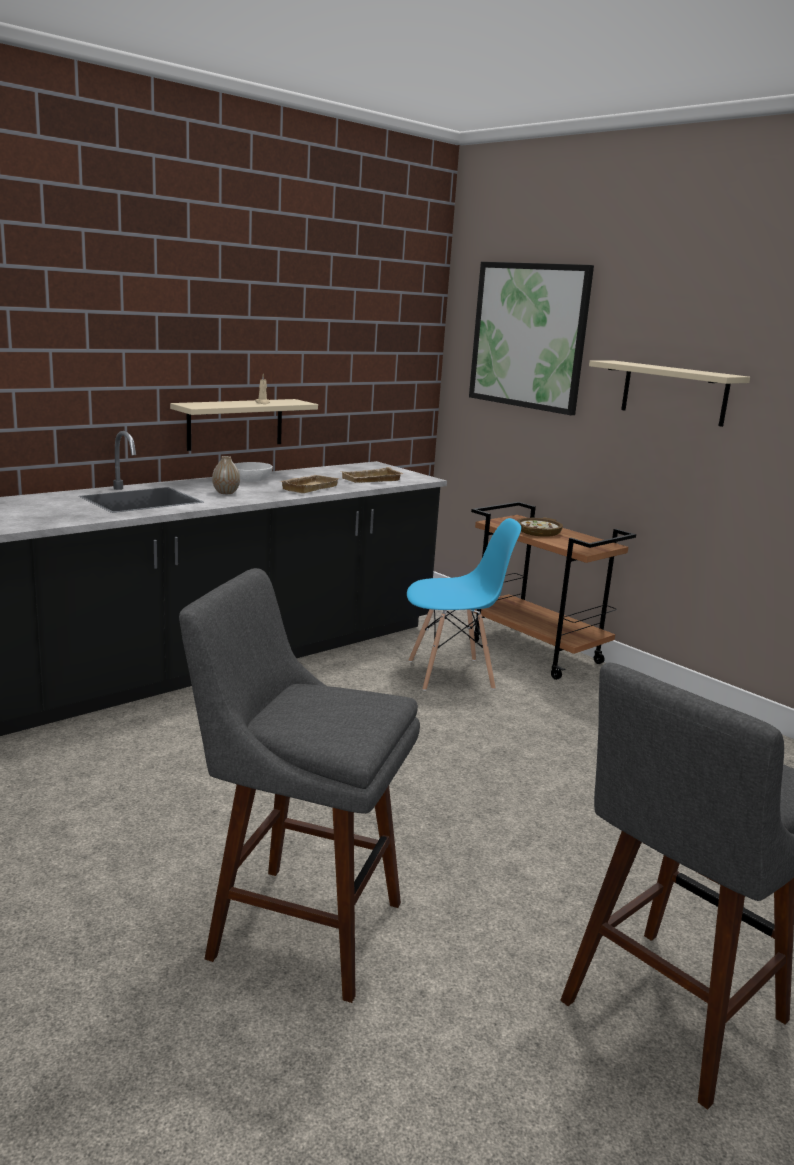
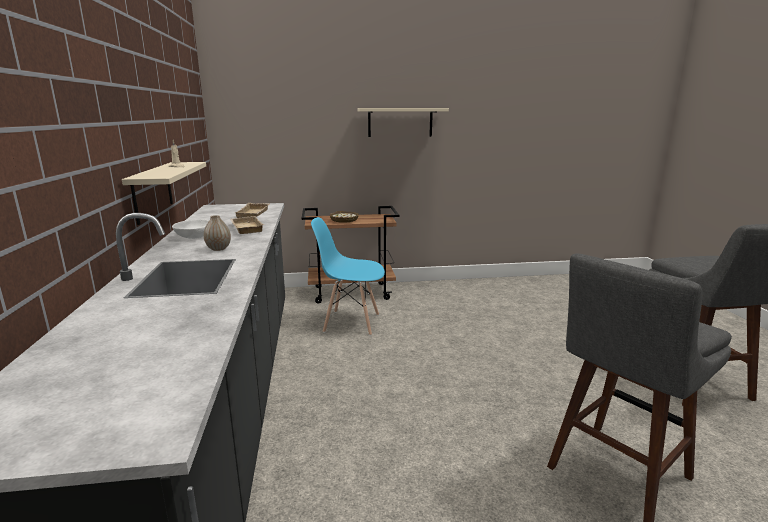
camera: 55 degrees left, 0 degrees up
(451, 675) = (351, 322): blue chair -> blue chair turned 105 degrees counterclockwise
(528, 336) = (287, 98): picture -> none

